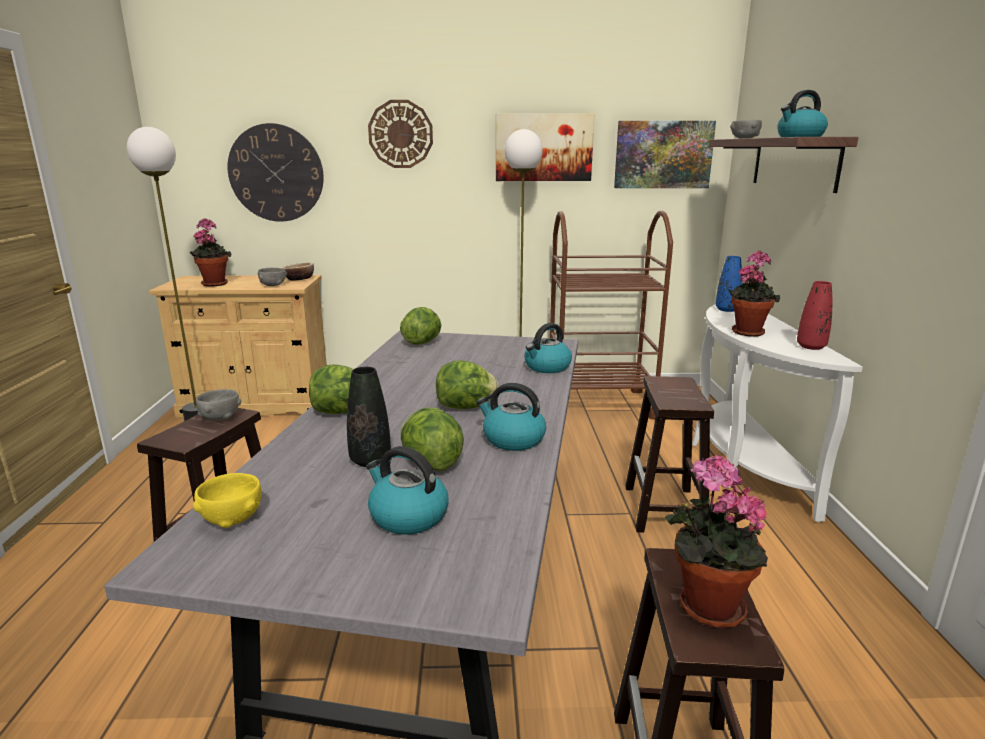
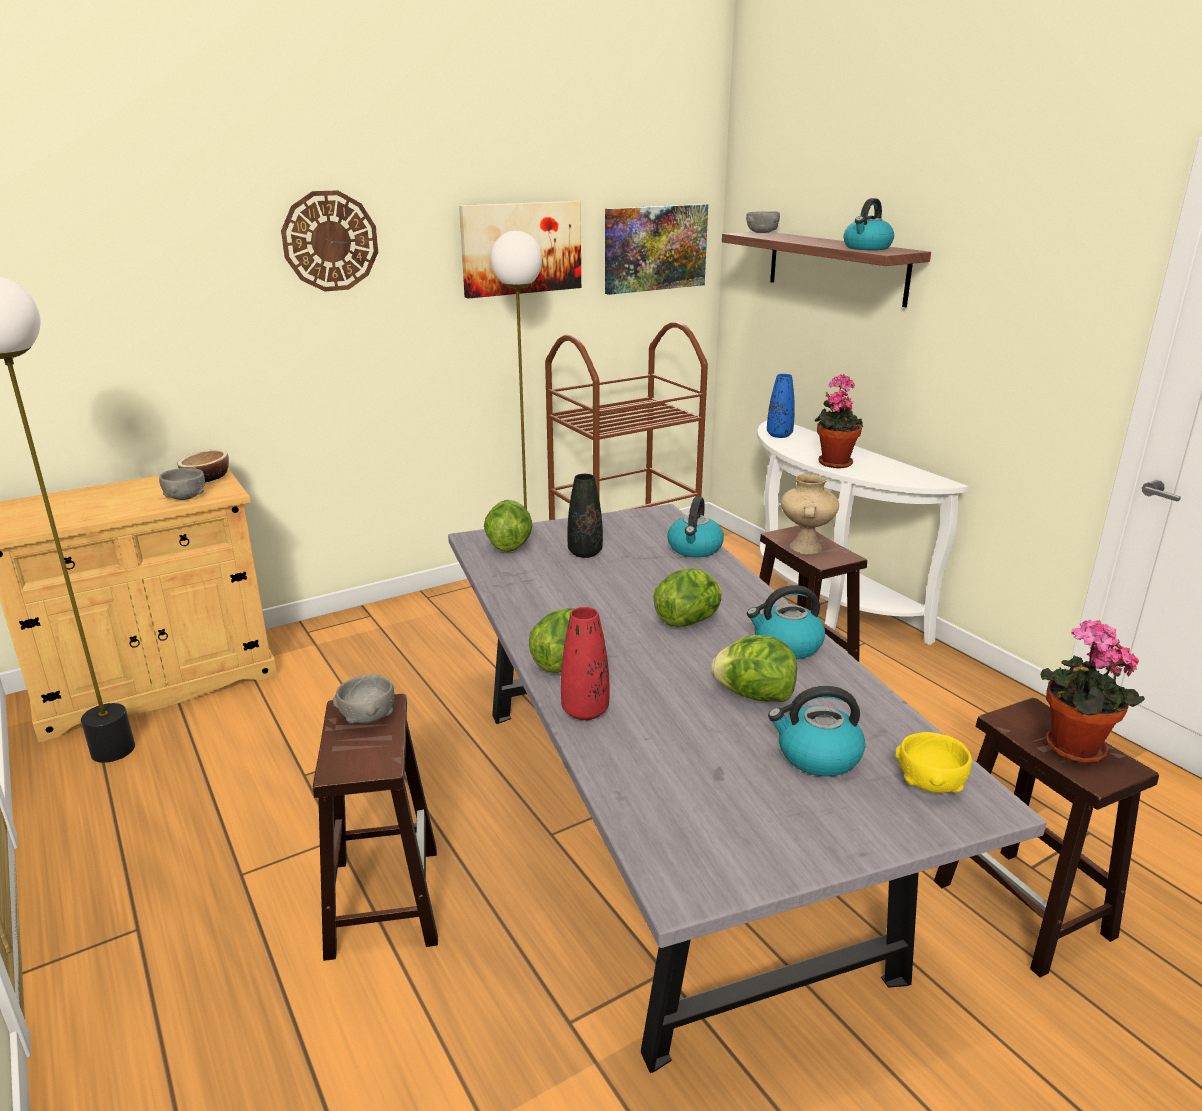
camera: 30 degrees left, 5 degrees up
(214, 283) = (75, 511): potted plant -> none
(232, 519) = (666, 822): yellow bowl -> yellow bowl (930, 784)
(276, 173) = (135, 315): wall clock -> none
(370, 460) = (693, 712): black vase -> black vase (585, 553)
(668, 391) = (804, 547): none -> beige vase
(811, 347) = (906, 471): red vase -> red vase (585, 711)

